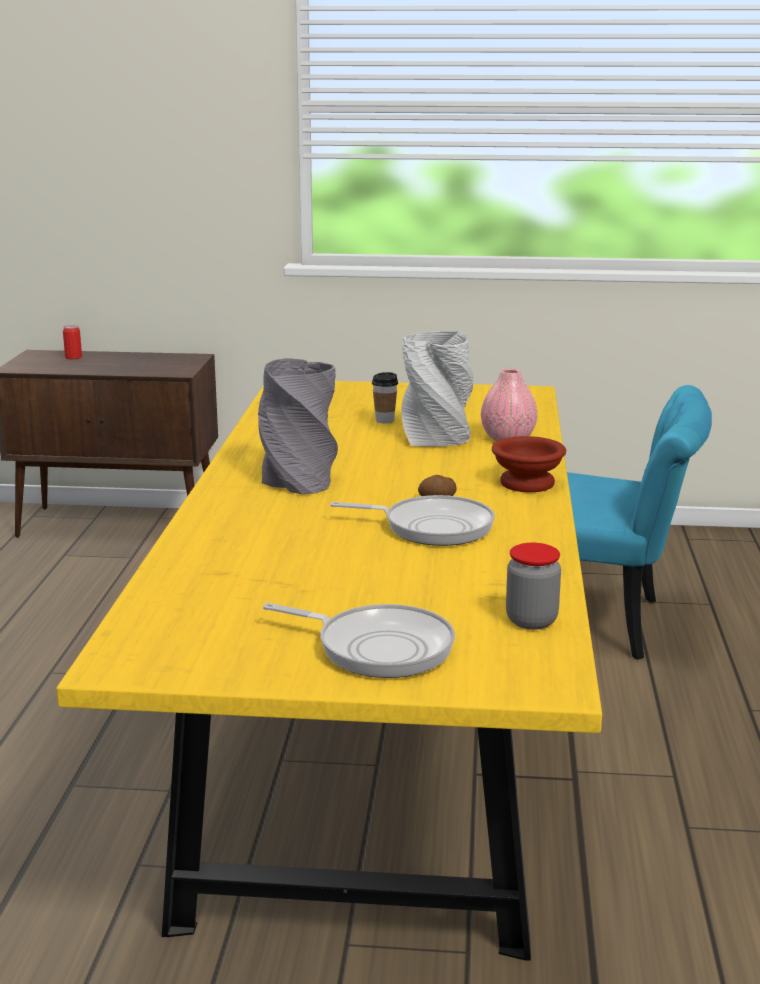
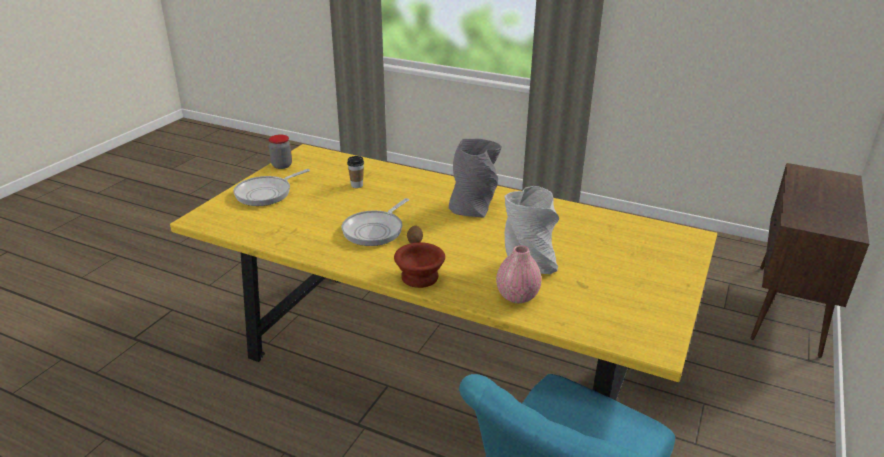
camera: 110 degrees right, 10 degrees up
(73, 357) = (837, 189): can -> none
(384, 420) = (584, 256): cup -> cup (357, 185)
(531, 620) = (250, 229): jar -> jar (282, 165)

